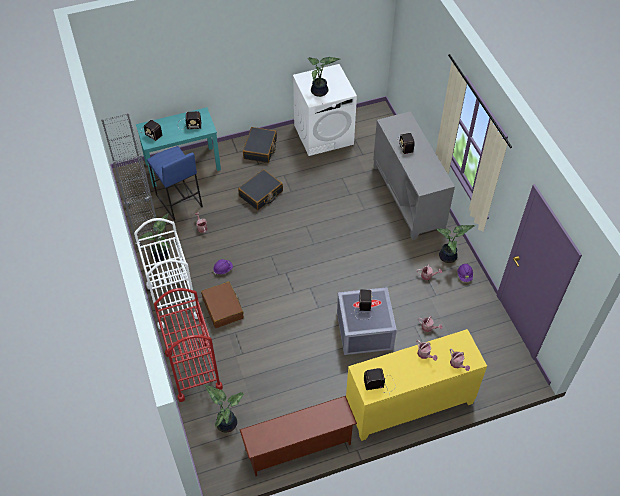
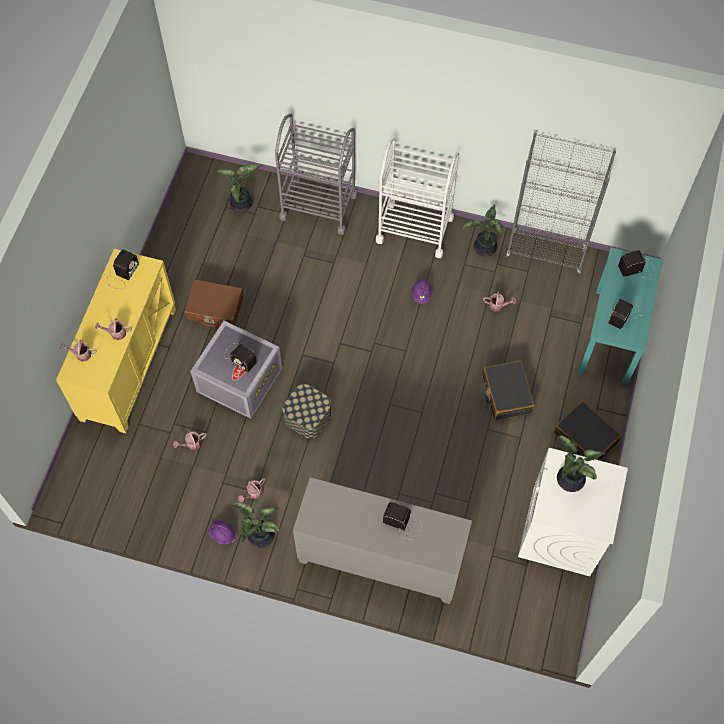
camera: 125 degrees right, 10 degrees up
(178, 201) = (555, 303): blue stool -> none
(193, 370) = (318, 206): red cart -> grey cart
(223, 308) = (370, 268): brown suitcase -> brown suitcase (215, 308)
(298, 448) = (169, 245): brown shoe rack -> none
(357, 279) = (307, 416): none -> storage box

